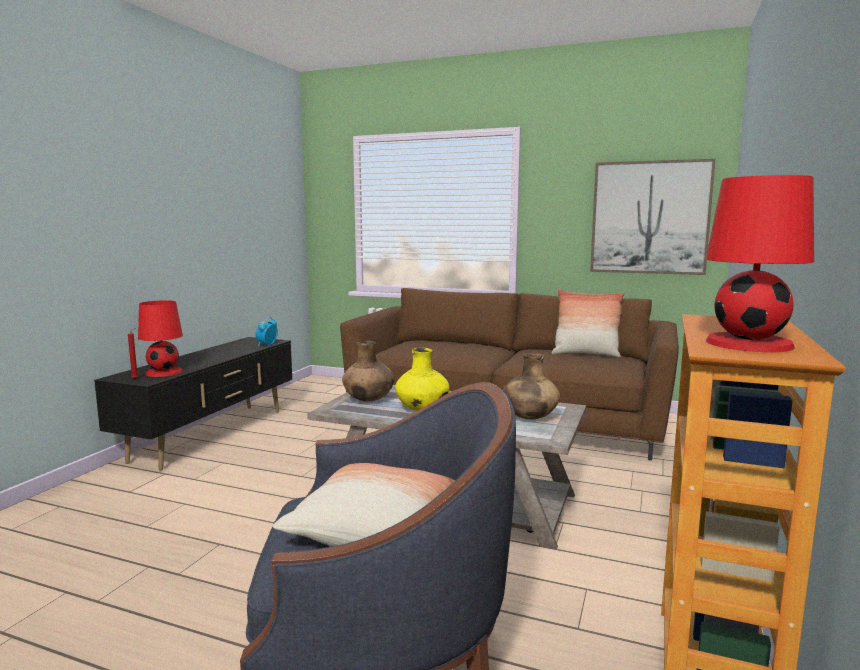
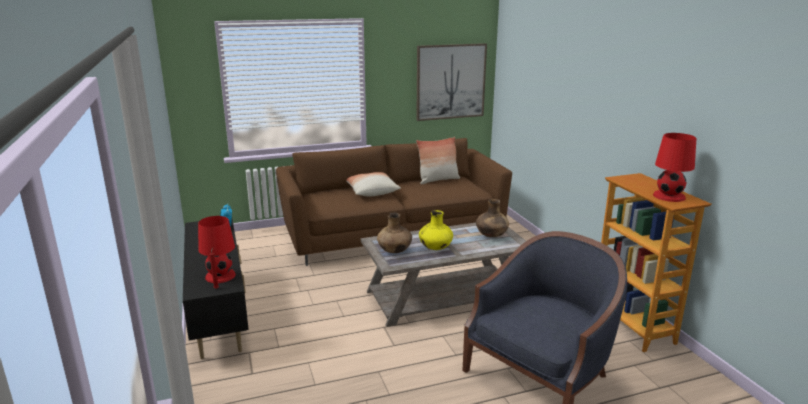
camera: 40 degrees left, 10 degrees up
(377, 529) = (544, 316): pillow -> pillow (371, 192)

